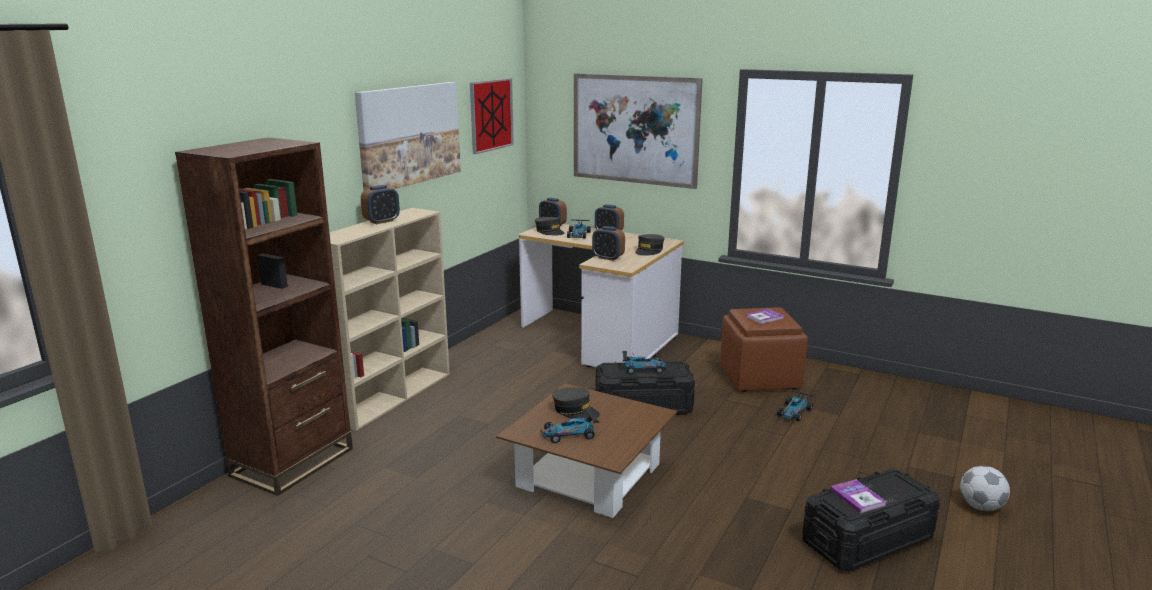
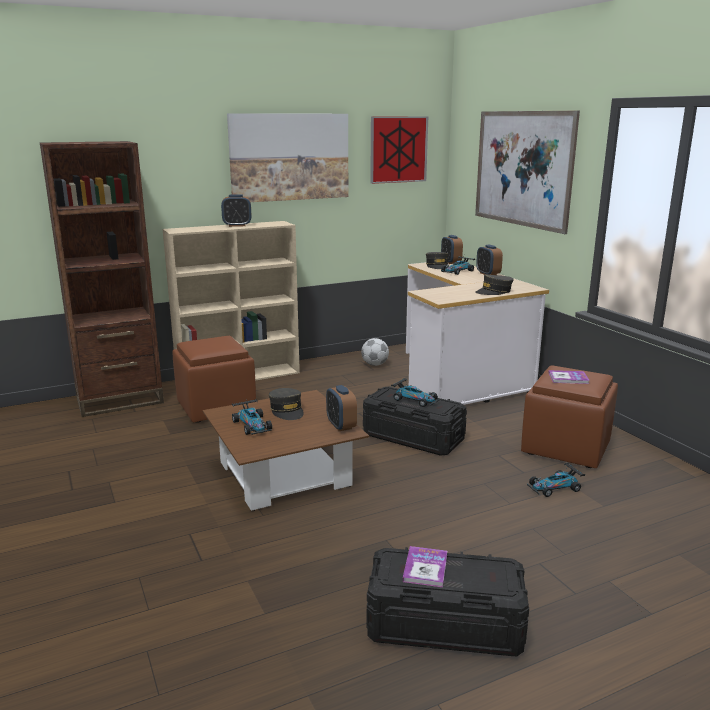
camera: 35 degrees right, 0 degrees up
(419, 434) = (216, 406): none -> brown ottoman
(569, 434) = (252, 425): toy car -> toy car turned 135 degrees counterclockwise
(608, 258) = (443, 291): alarm clock -> alarm clock (341, 425)
(980, 507) = (638, 656): football -> football (375, 364)

